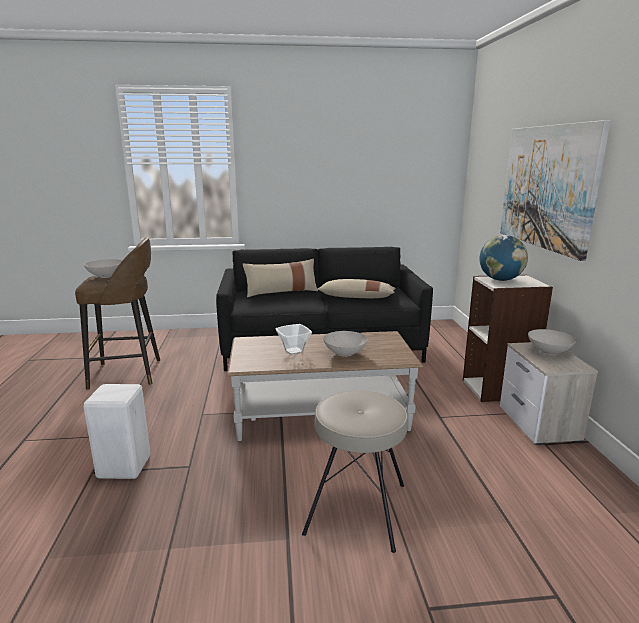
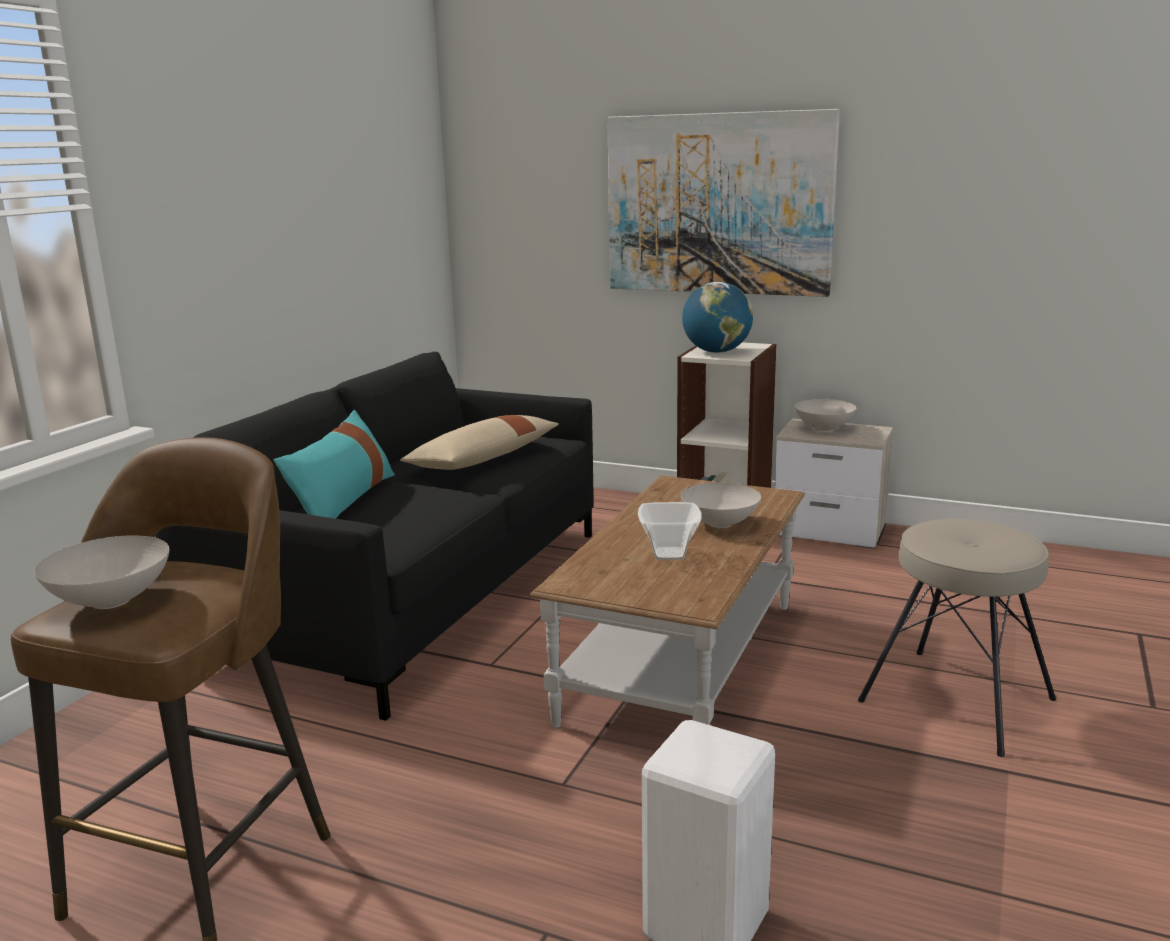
camera: 60 degrees left, 0 degrees up
(281, 292) = (343, 501): beige pillow -> turquoise pillow

